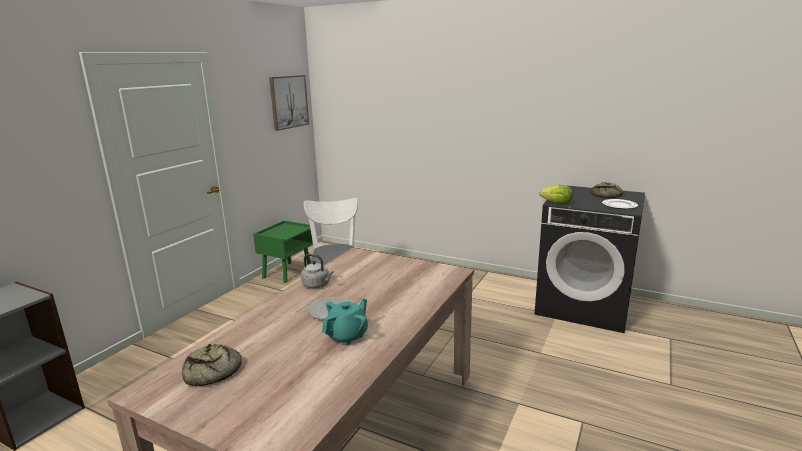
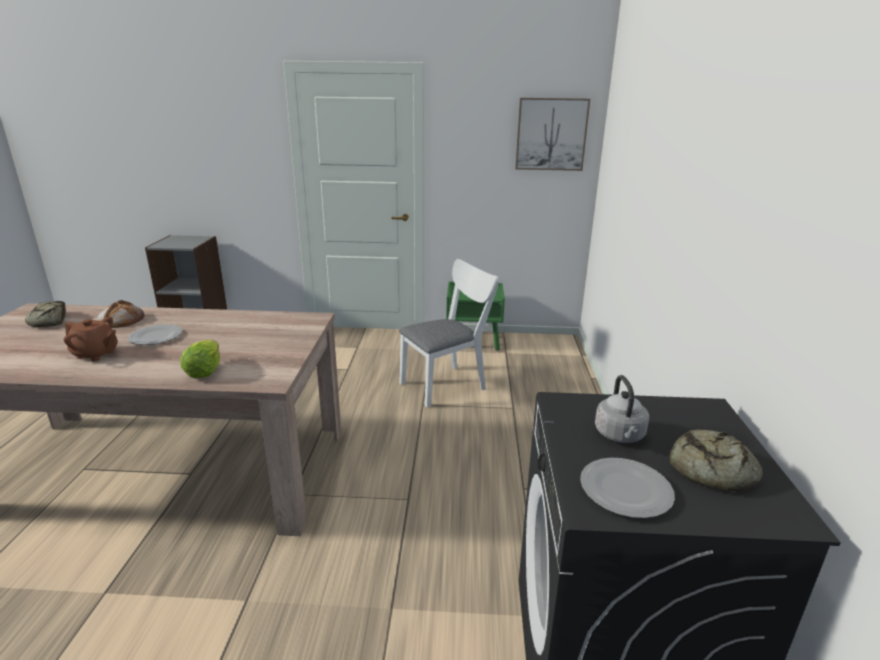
camera: 65 degrees right, 5 degrees up
(263, 328) = (121, 319): none -> bread
(317, 285) = (218, 319): grey kettle -> grey kettle (620, 436)
(347, 336) = (95, 354): turquoise teapot -> brown teapot
(557, 203) = (557, 405): lettuce -> lettuce (204, 372)

